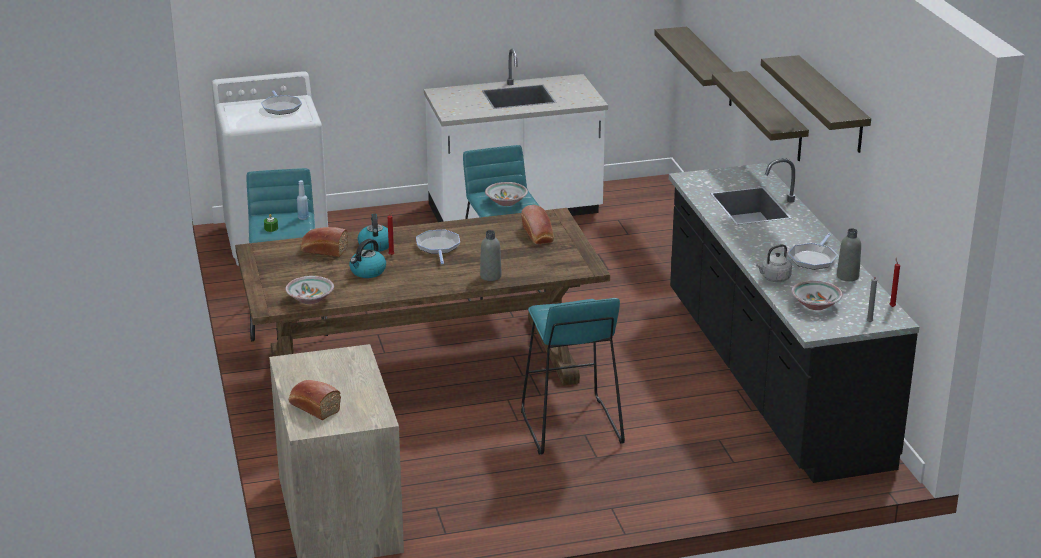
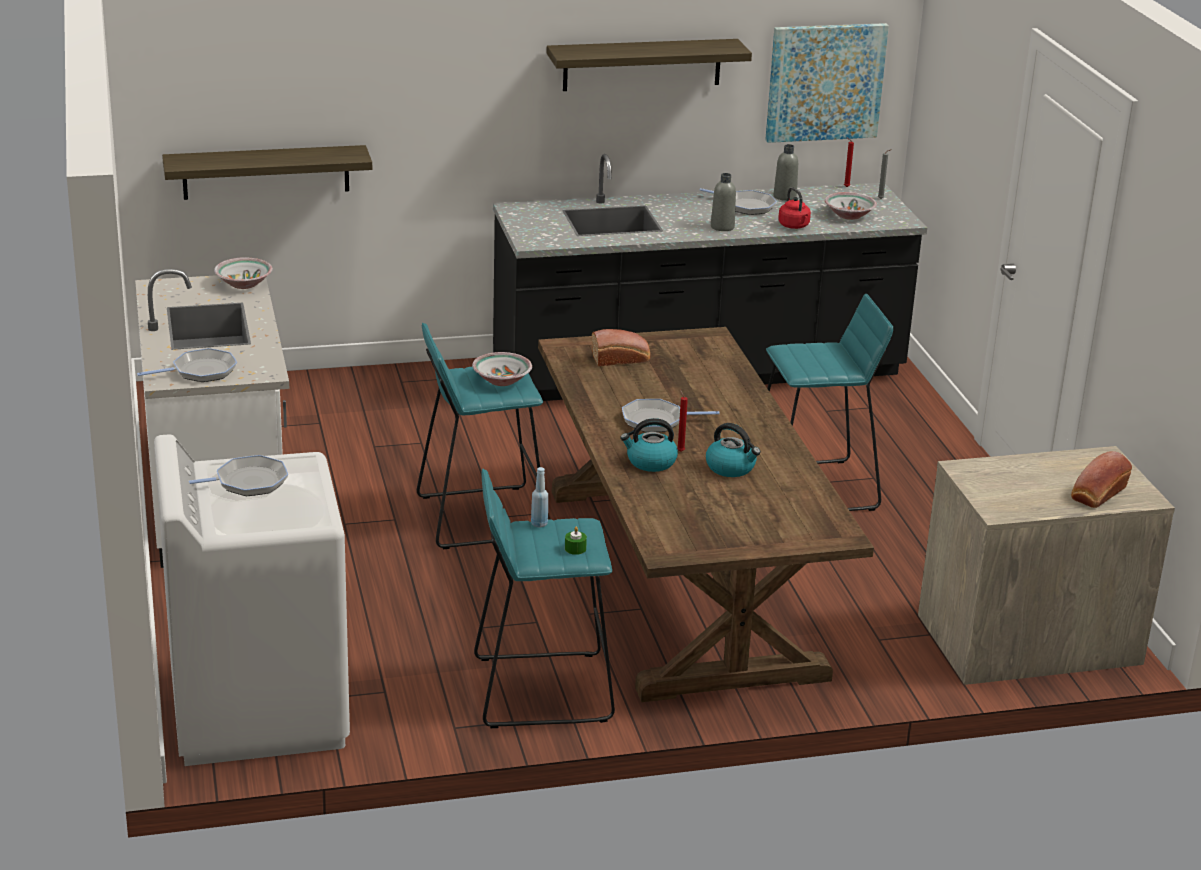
camera: 90 degrees left, 0 degrees up
(310, 299) = (815, 506): bowl -> bowl (244, 283)
(323, 250) = (667, 499): bread -> none
(451, 99) = (200, 371): none -> frying pan
(490, 276) = (737, 391): grey bottle -> grey bottle (722, 227)
(774, 278) = (794, 226): grey kettle -> red kettle
(775, 117) = (491, 143): shelf -> none
(907, 198) = (825, 82): none -> picture

